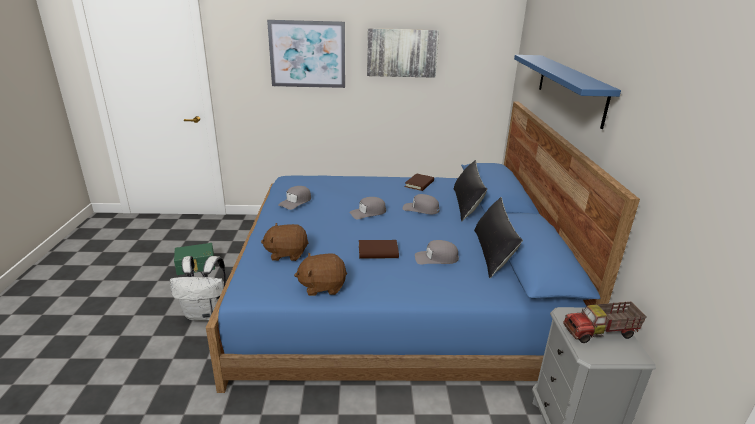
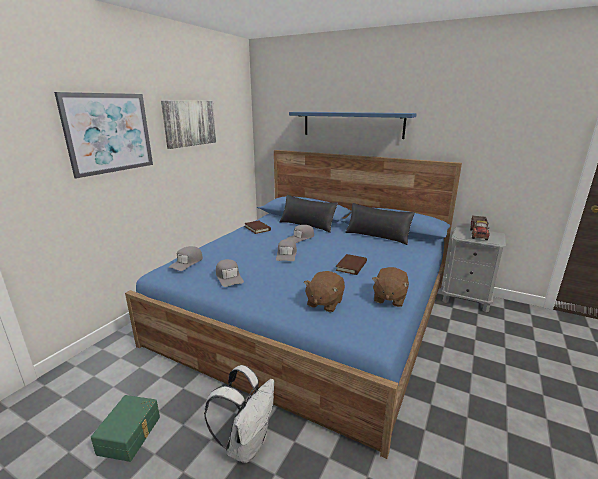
camera: 60 degrees left, 5 degrees down
(436, 258) = (374, 251): grey cap -> grey cap (187, 262)

